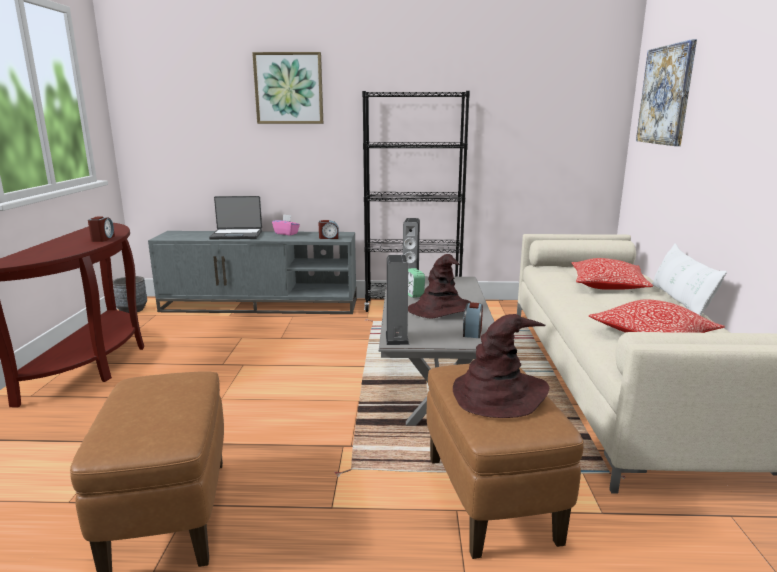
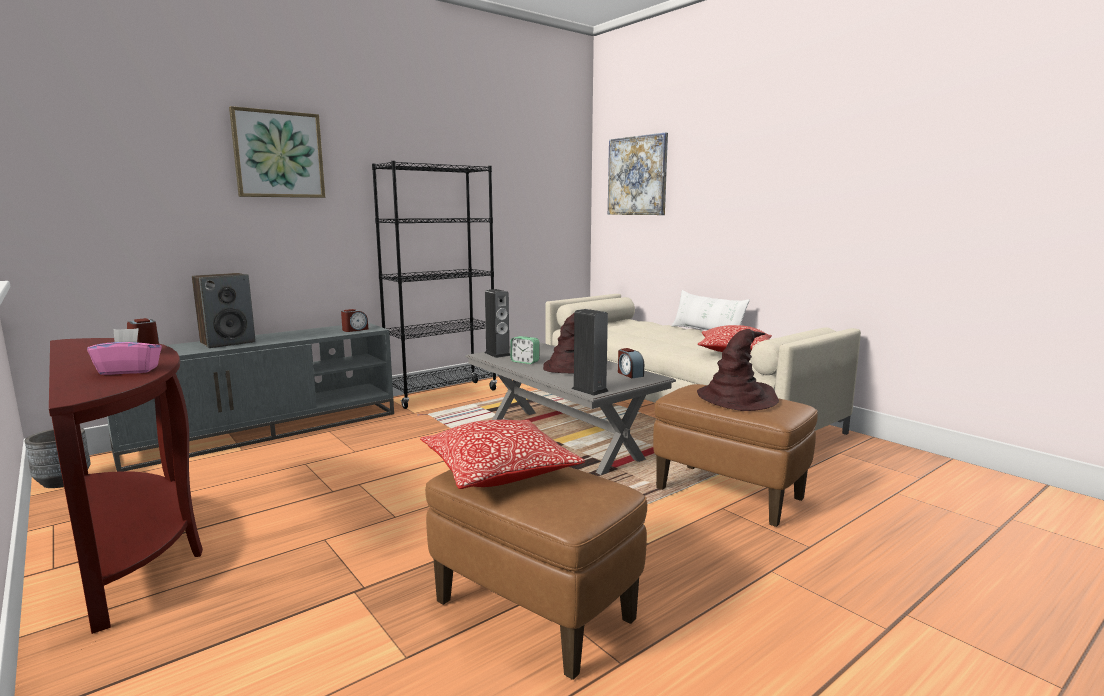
camera: 40 degrees left, 5 degrees down
(237, 235) = (228, 342): laptop -> speaker
(286, 233) = (291, 333): pink tissue box -> pink tissue box (129, 370)
(607, 286) = (646, 331): pillow -> pillow (499, 472)

